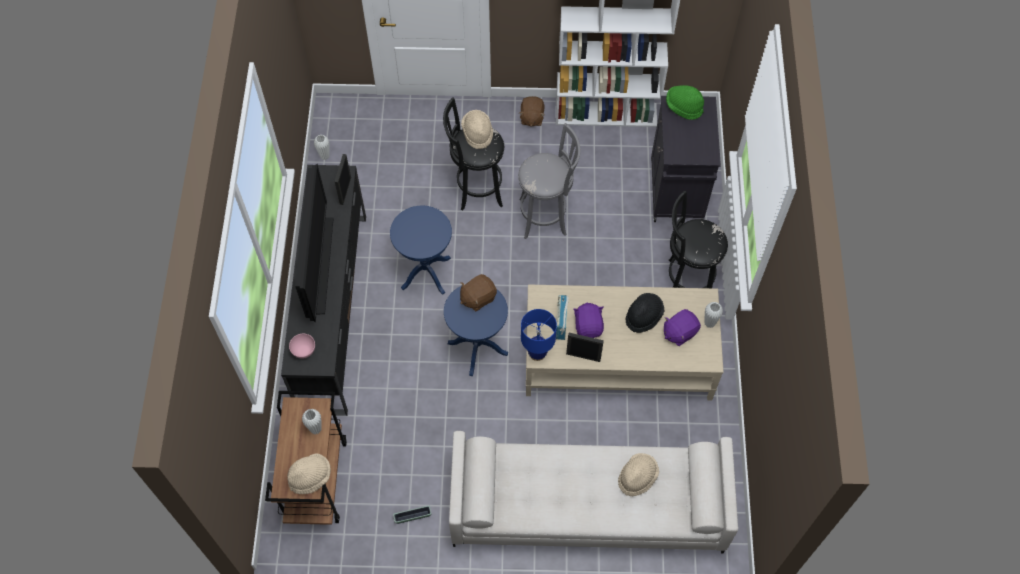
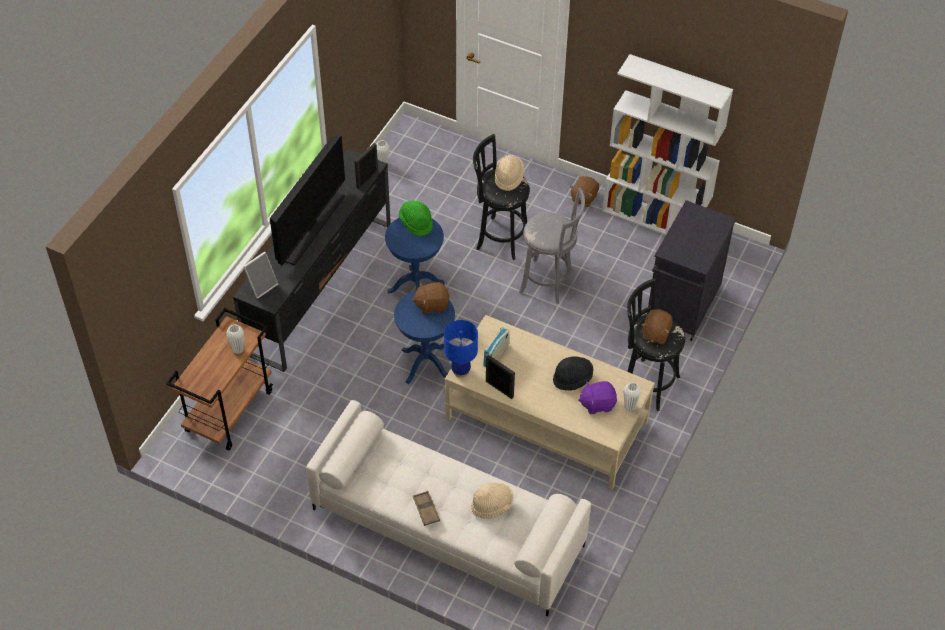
camera: 25 degrees right, 10 degrees down
(304, 350) = (261, 286): pink bowl -> picture frame
(310, 477) = (212, 383): beige hat -> none
(412, 516) = (293, 472): planter -> none
(580, 510) = (426, 510): none -> brown tray
(588, 326) = (518, 367): purple plush toy -> none
(683, 107) = (701, 216): green hat -> green hat (416, 223)
(699, 241) = (655, 333): none -> brown plush toy

